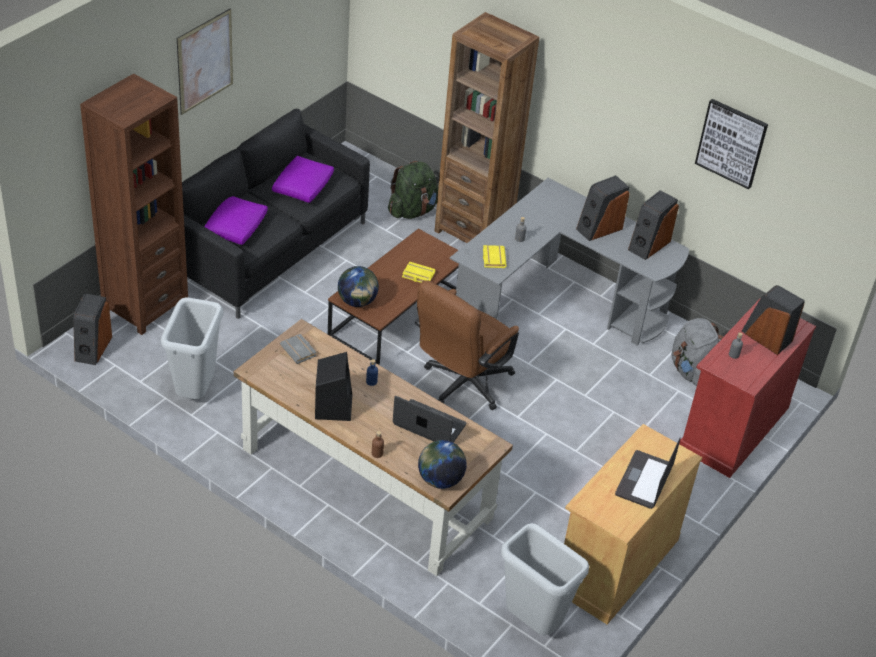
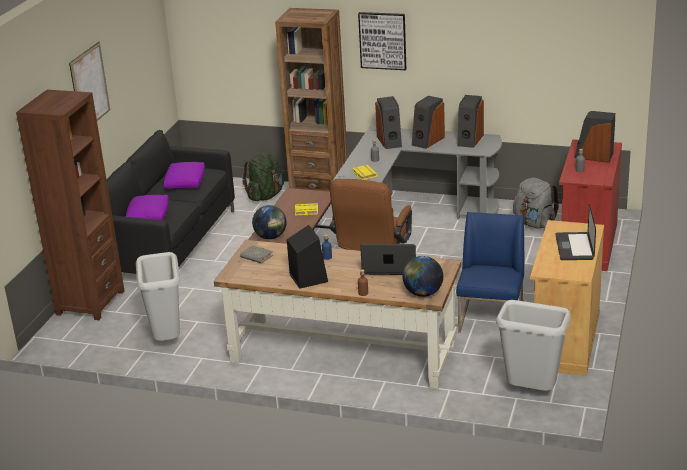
camera: 15 degrees left, 15 degrees down
(92, 348) = (62, 339): speaker -> speaker (390, 141)
(554, 498) = (491, 318): none -> blue chair
(731, 143) = (512, 33): picture -> picture (383, 40)

